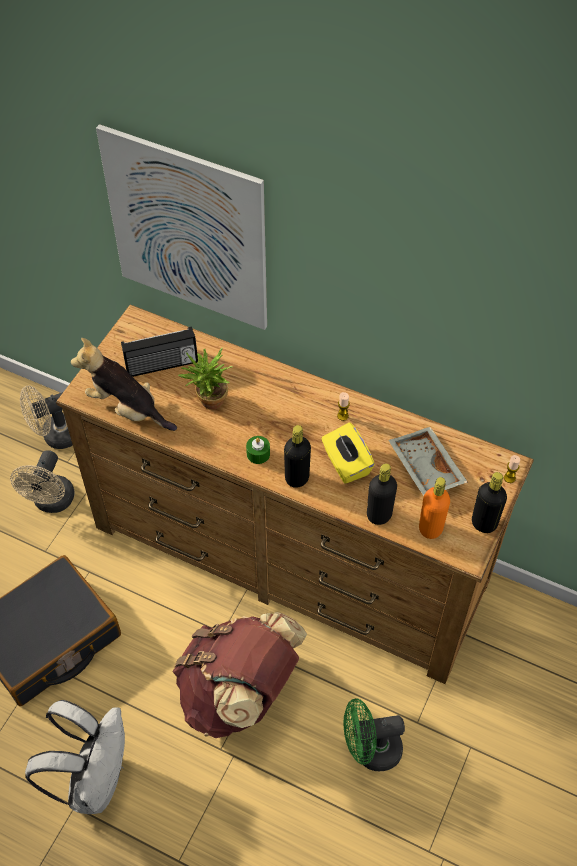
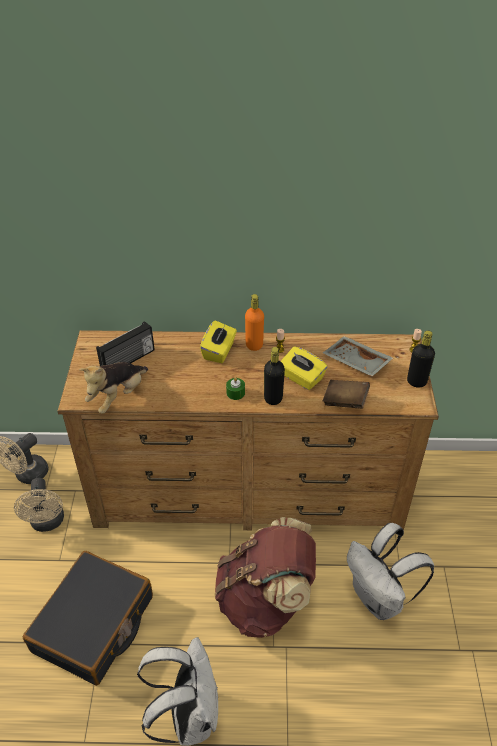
camera: 25 degrees left, 10 degrees down
(127, 408) = (118, 396): plush toy -> plush toy turned 60 degrees counterclockwise
(187, 230) = (126, 243): picture -> none
(209, 403) = (179, 373): potted plant -> none
(270, 391) = (219, 351): none -> yellow tissue box
(370, 750) = (380, 599): green fan -> white backpack
(379, 515) = (345, 401): black bottle -> brown book
(430, 528) = (384, 397): orange bottle -> orange bottle (254, 345)

